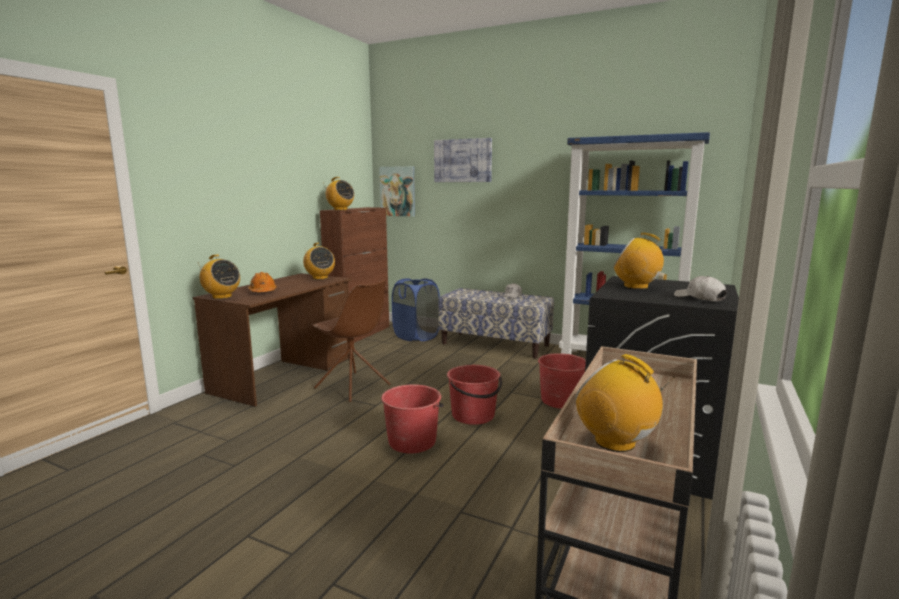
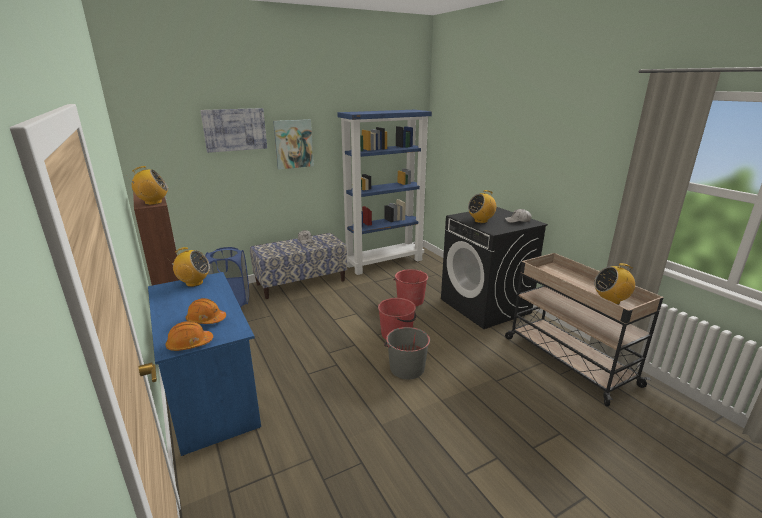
camera: 55 degrees left, 10 degrees up
(221, 297) = (189, 344): radio -> orange hard hat
(285, 375) = (210, 392): brown desk -> blue desk
(353, 387) = (290, 364): brown chair -> none
(398, 191) = (159, 165): picture -> picture (293, 144)
(412, 441) = (406, 368): red bucket -> grey bucket

